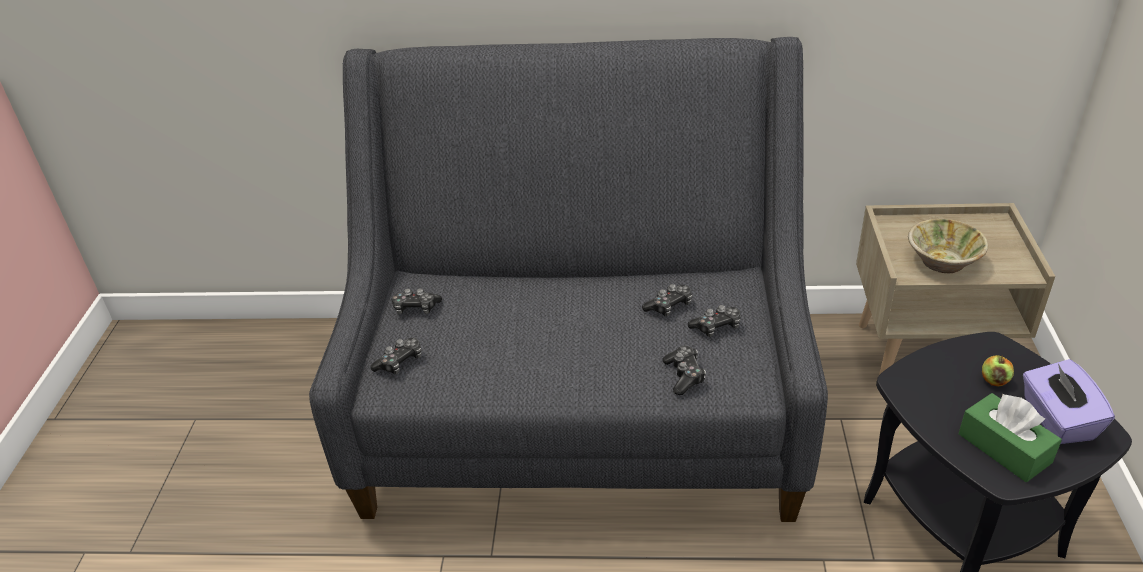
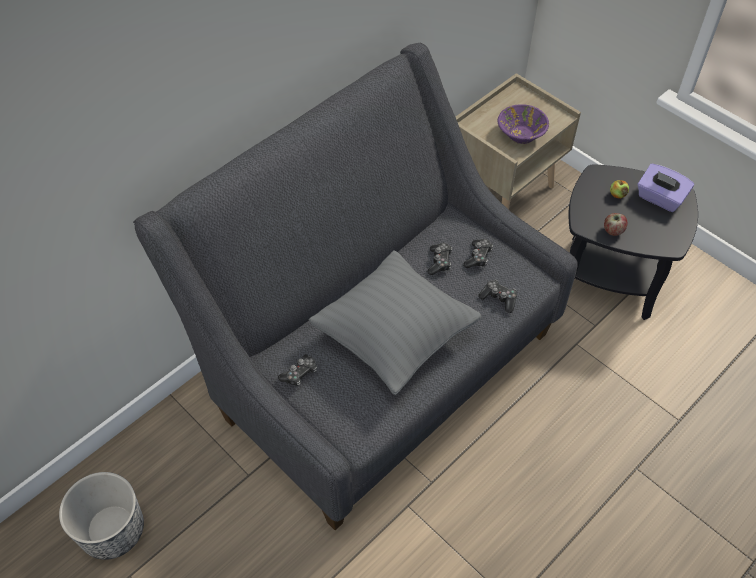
camera: 50 degrees left, 15 degrees up
(230, 379) = (113, 530): none -> planter
(400, 362) = (343, 414): game controller -> none
(532, 337) = (394, 338): none -> grey pillow
(934, 410) = (613, 231): none -> apple
(943, 260) = (521, 134): beige bowl -> purple bowl
(1004, 448) = (657, 230): green tissue box -> none

